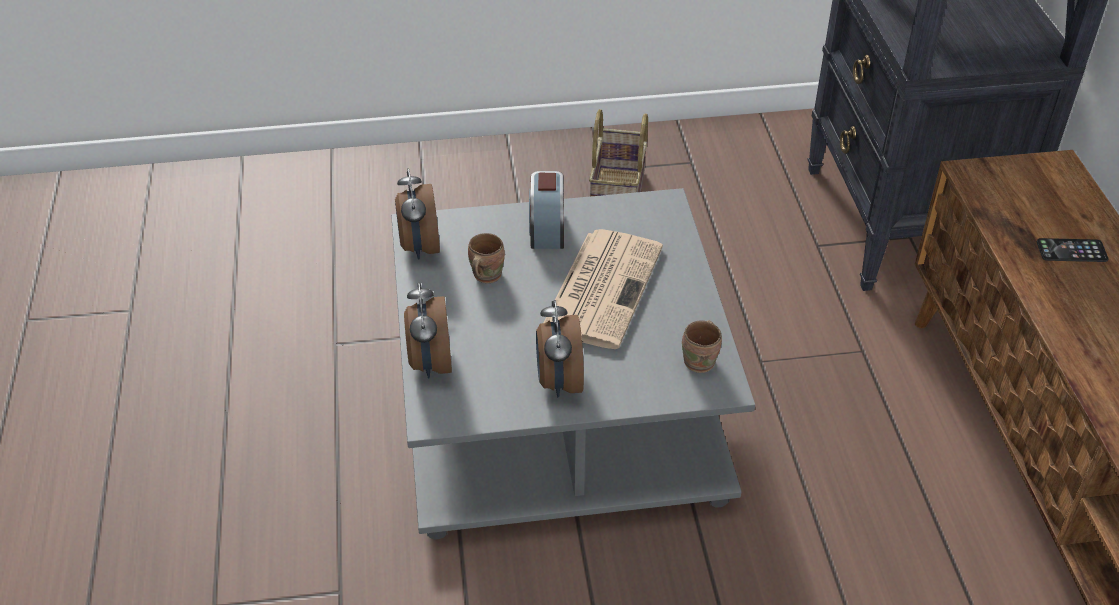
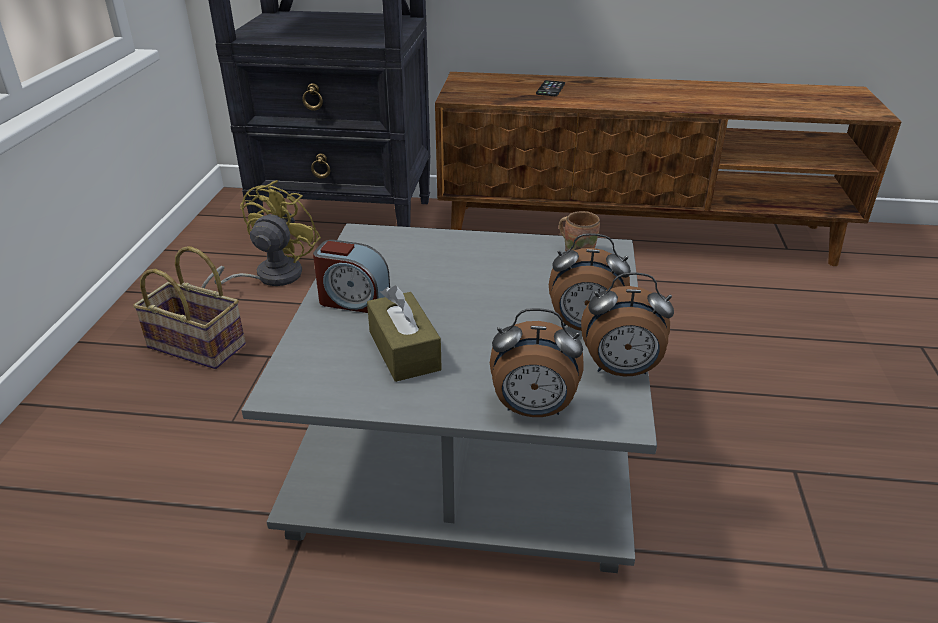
camera: 75 degrees left, 10 degrees down
(419, 246) = (323, 393): alarm clock -> alarm clock (621, 370)
(484, 275) = (404, 350): brown mug -> brown tissue box
(602, 287) = (460, 283): newspaper -> none
(751, 200) = (269, 277): none -> yellow fan

